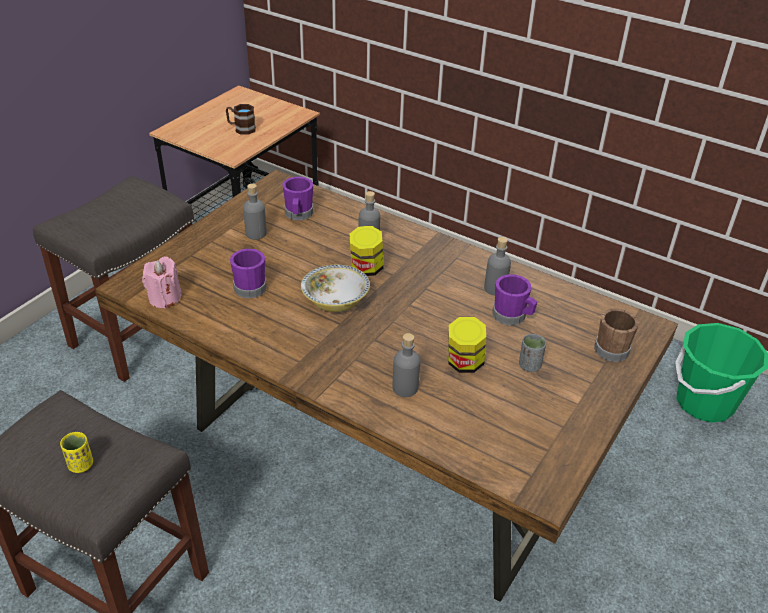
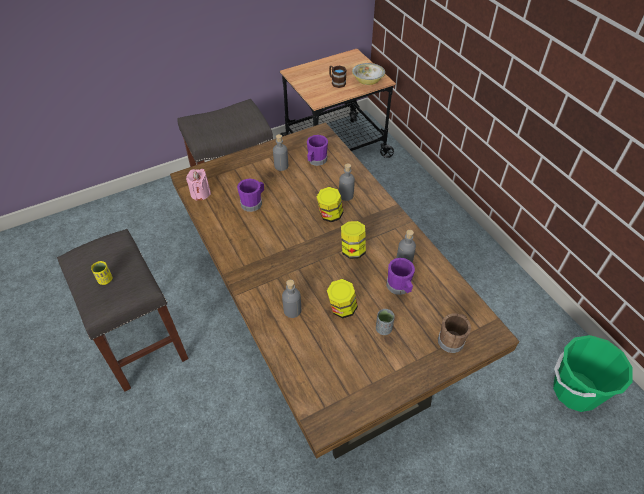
camera: 30 degrees right, 10 degrees up
(335, 302) = (294, 232): bowl -> bowl (367, 81)
(425, 297) = (352, 250): none -> jar

